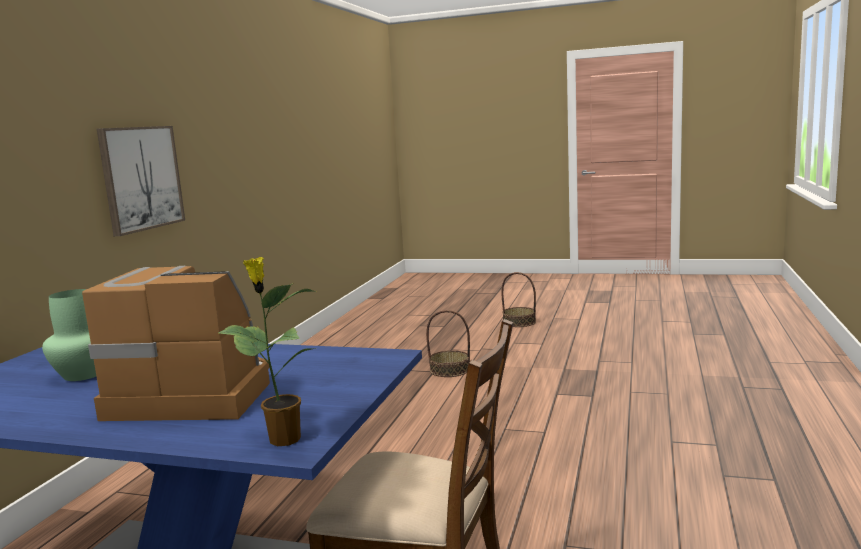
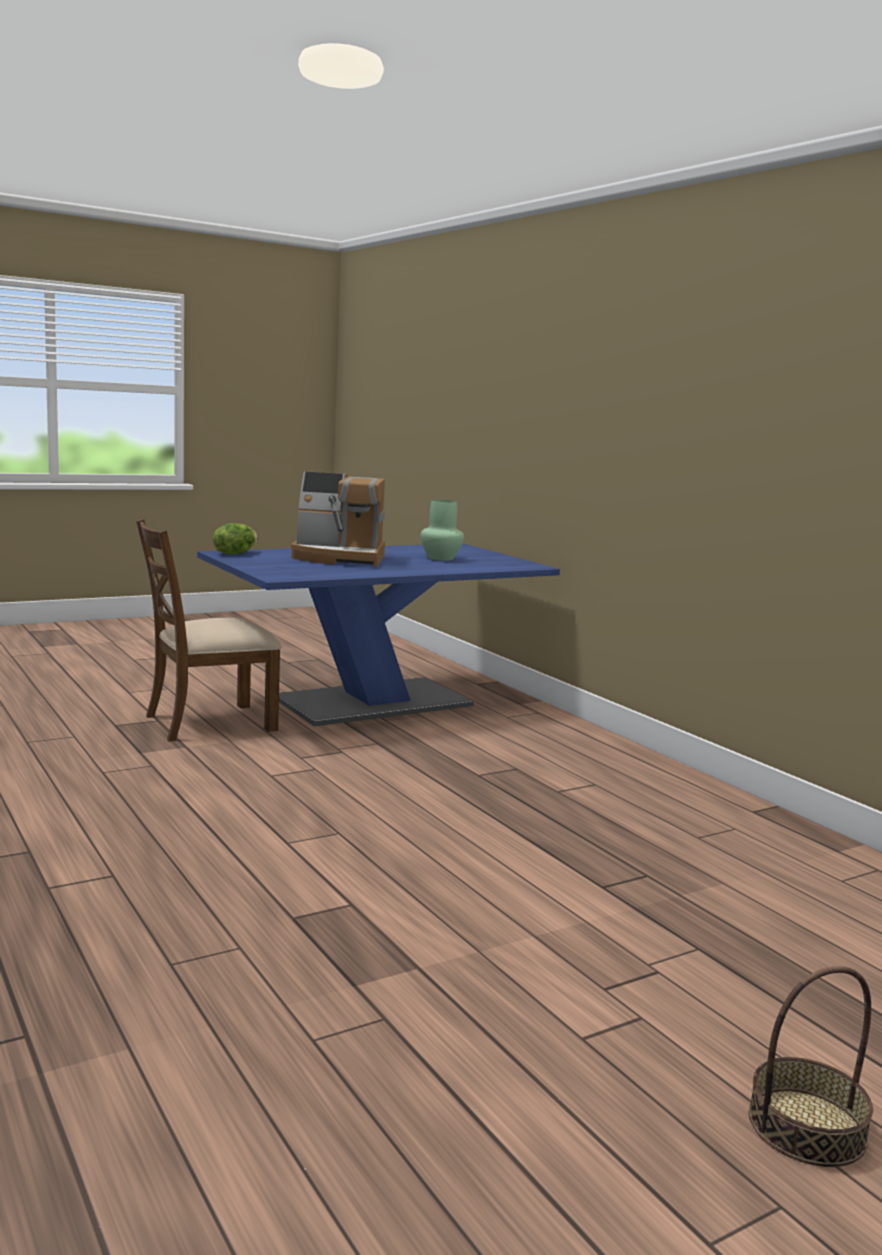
camera: 130 degrees right, 0 degrees up
(141, 178) = (676, 457): picture -> none
(192, 394) = (339, 558): coffee machine -> coffee machine turned 45 degrees clockwise
(282, 439) = (234, 553): potted plant -> lettuce
(450, 370) = (587, 898): basket -> none

